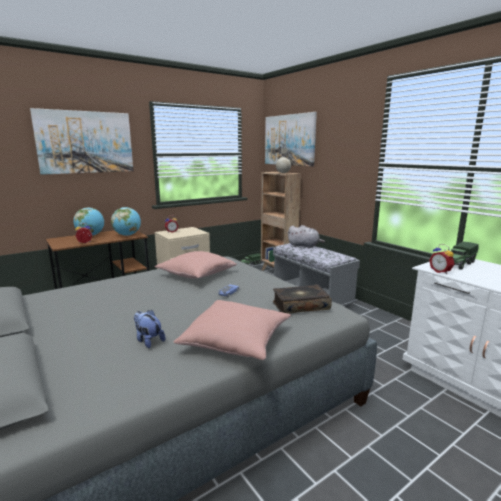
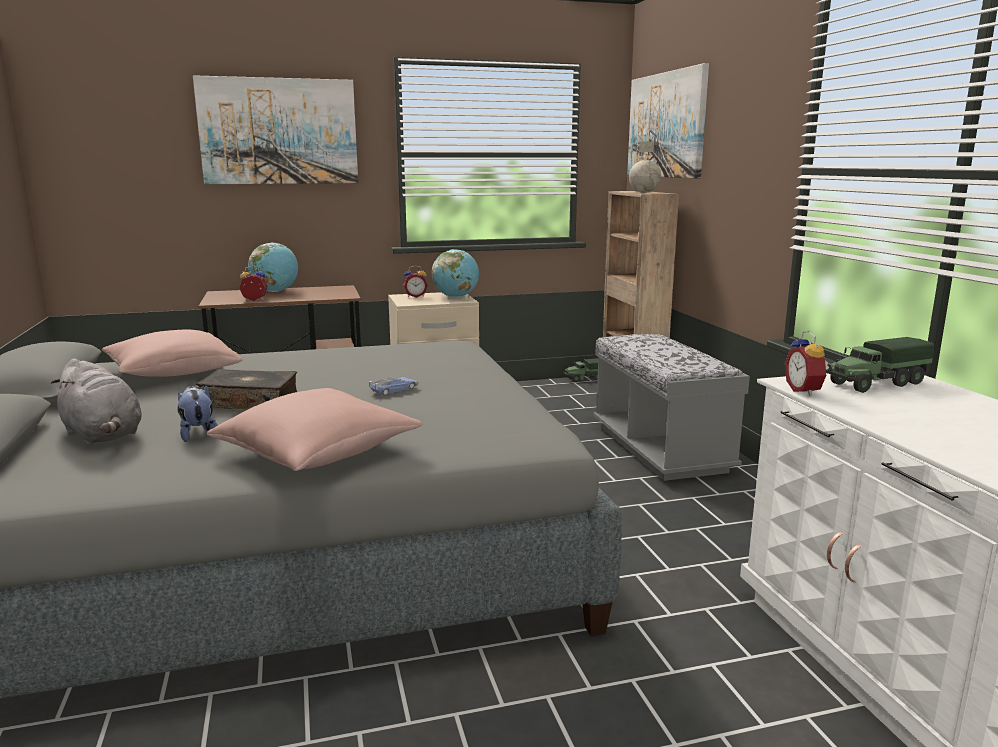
camera: 20 degrees right, 0 degrees up
(127, 235) = (330, 294): globe -> globe (456, 297)
(196, 274) = (378, 361): pink pillow -> pink pillow (172, 372)
(300, 306) = (484, 421): book -> book (250, 402)
(304, 246) = (656, 341): grey plush toy -> grey plush toy (103, 435)

